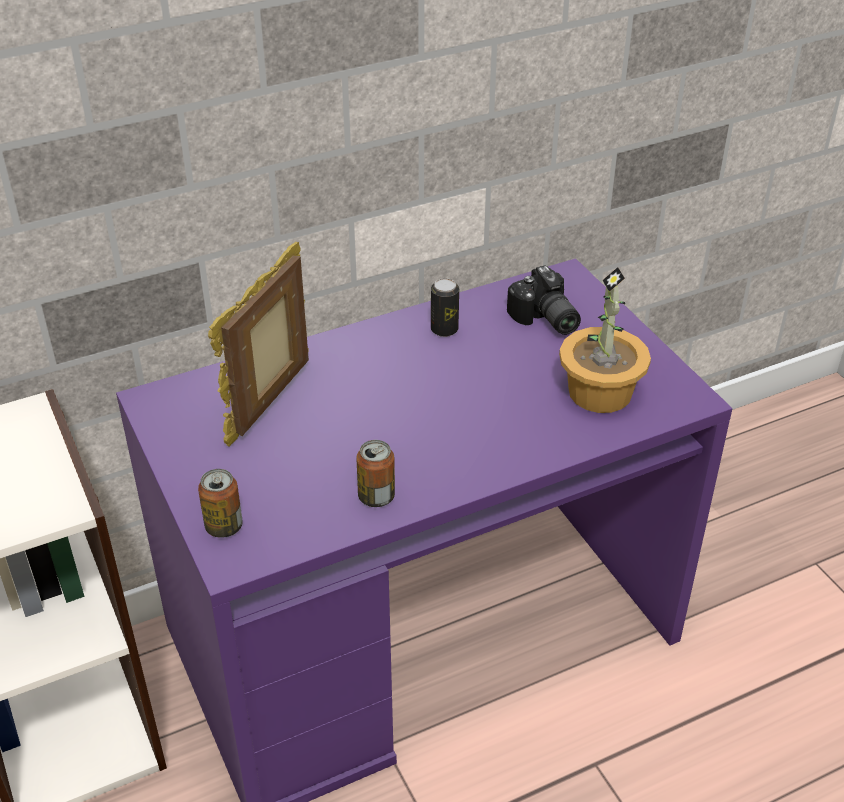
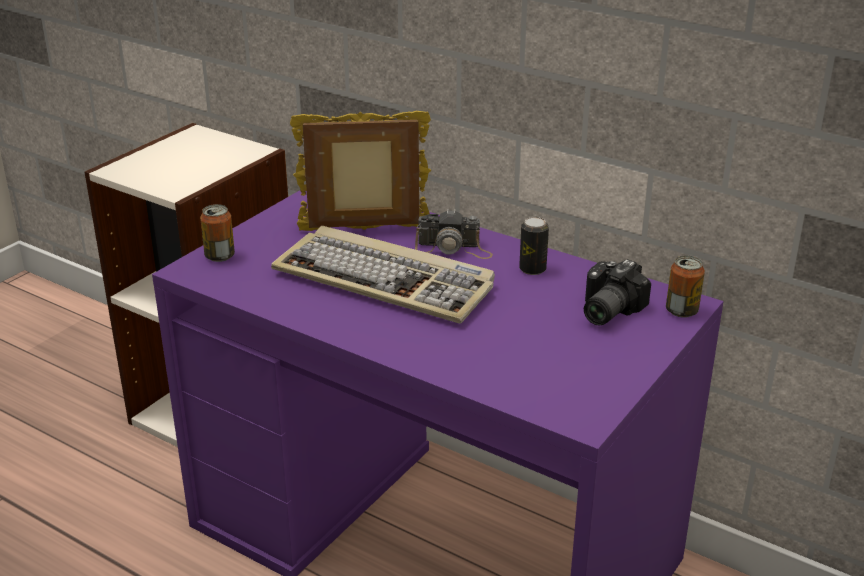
camera: 60 degrees right, 10 degrees down
(364, 359) = (454, 248): none -> camera
(376, 497) = (299, 302): can -> can (681, 311)
(386, 423) = (386, 280): none -> keyboard
(601, 392) = (536, 366): potted plant -> none

